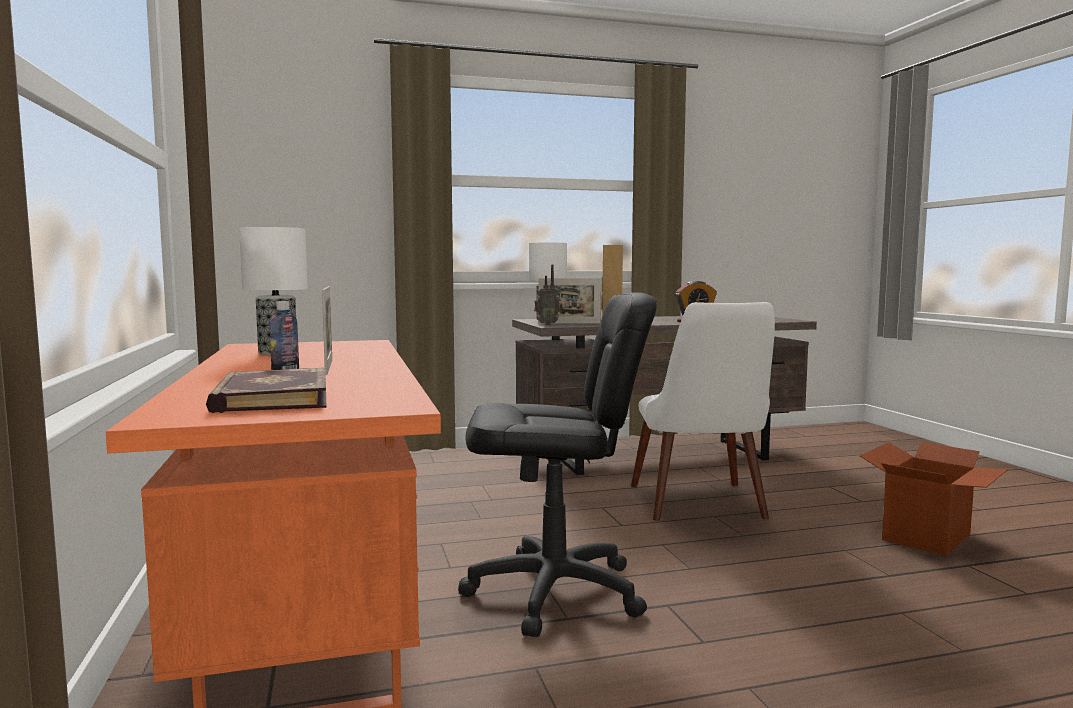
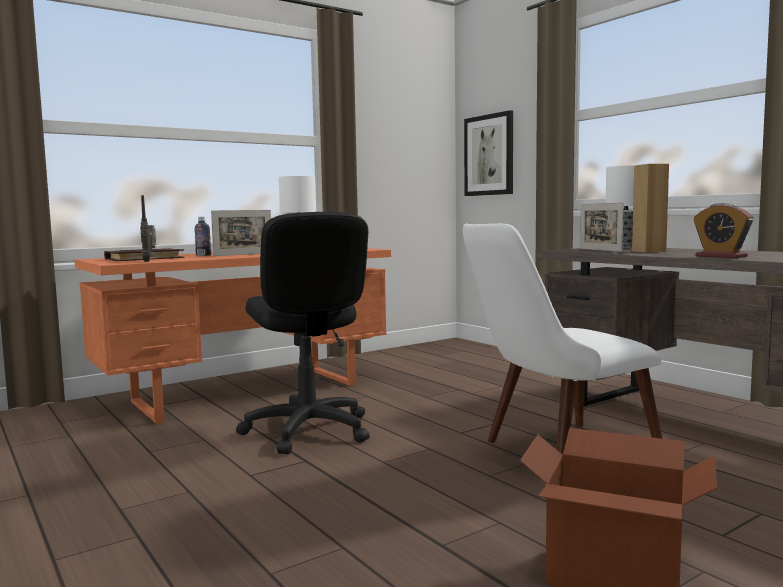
camera: 70 degrees right, 0 degrees up
(289, 208) = (489, 155): none -> picture
(546, 324) = (571, 249): radio -> radio (150, 261)

